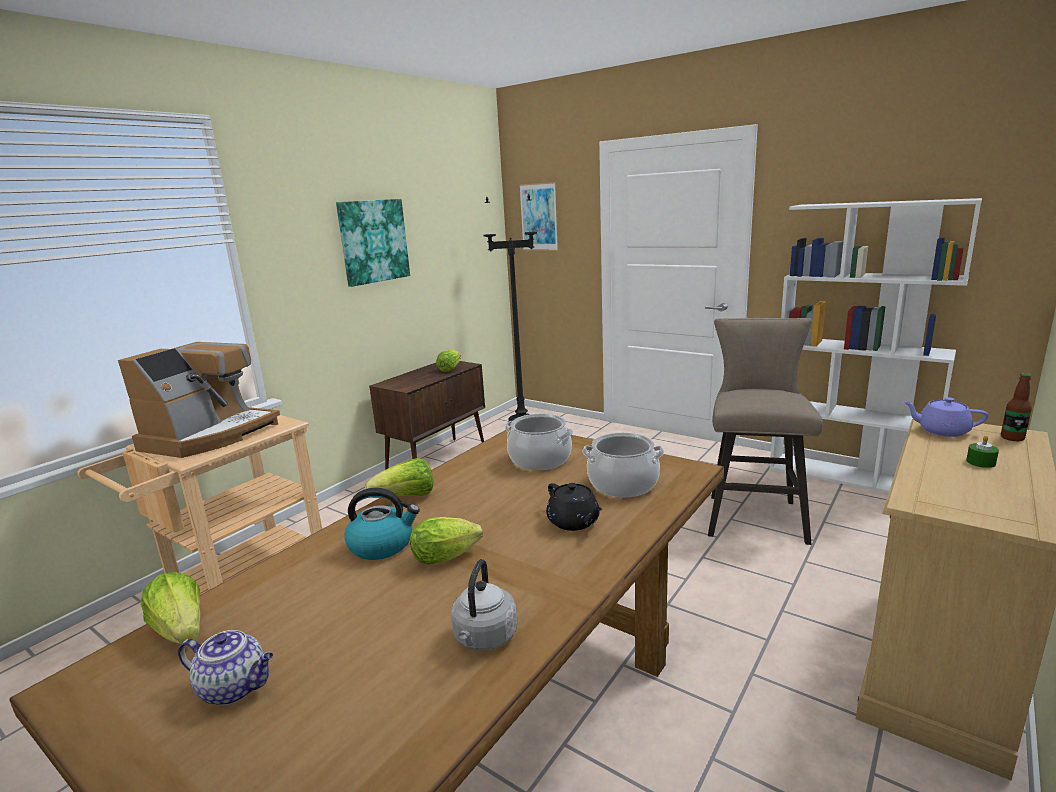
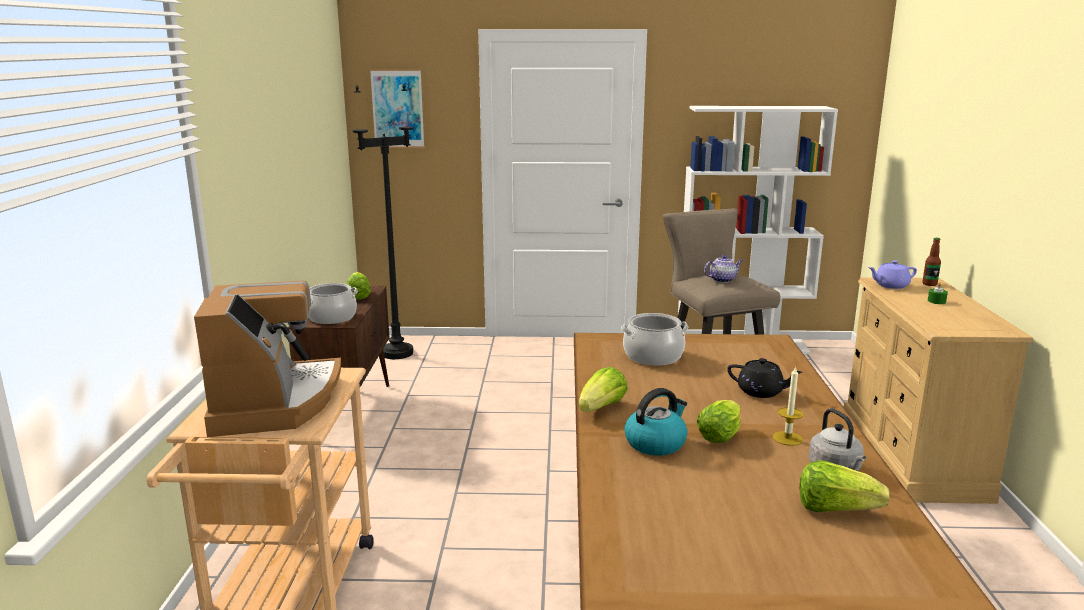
camera: 35 degrees left, 0 degrees up
(181, 630) = (624, 541): lettuce -> lettuce (835, 509)
(235, 688) = (742, 549): teapot -> teapot (722, 280)
(373, 241) = (276, 143): picture -> none
(504, 582) = (787, 438): none -> candle
(622, 484) = (747, 360): cooking pot -> cooking pot (332, 318)

